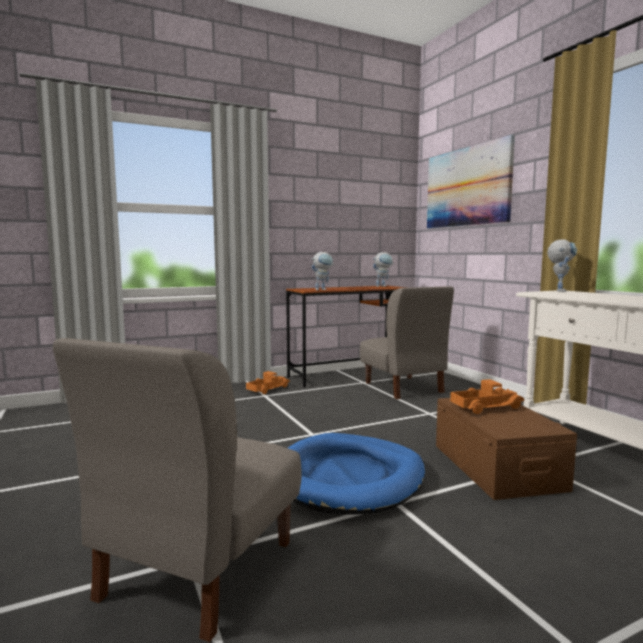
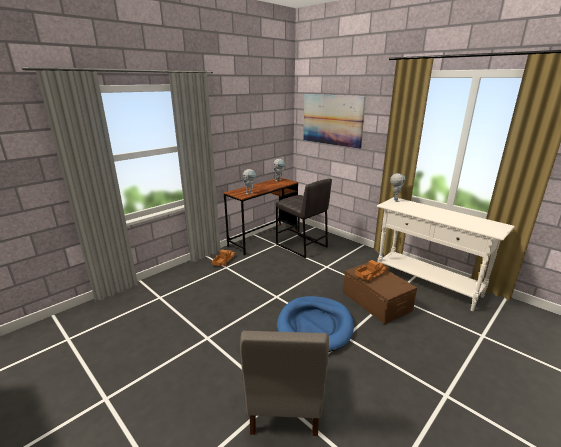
camera: 20 degrees left, 15 degrees up
(403, 387) = (301, 246): grey chair -> grey stool

